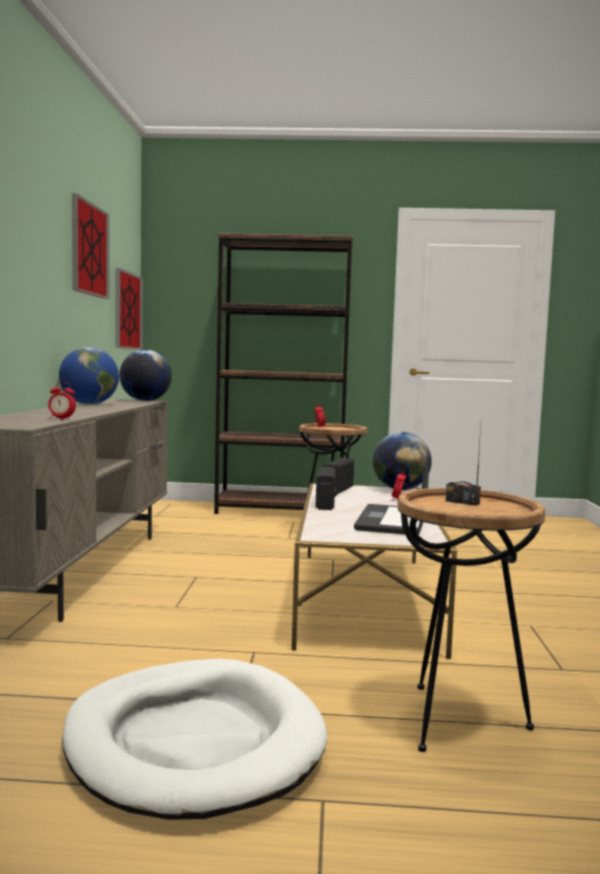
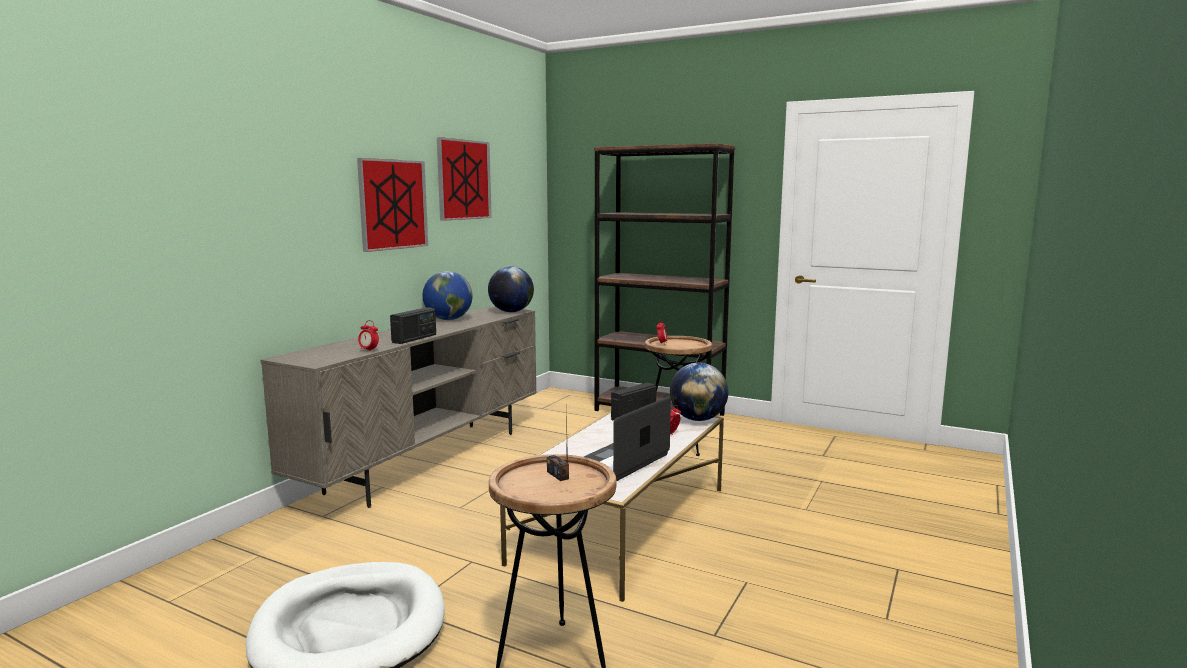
camera: 25 degrees right, 5 degrees up
(127, 311) = (524, 221): picture -> picture (393, 204)
(325, 503) = (596, 431): radio -> radio (415, 338)

